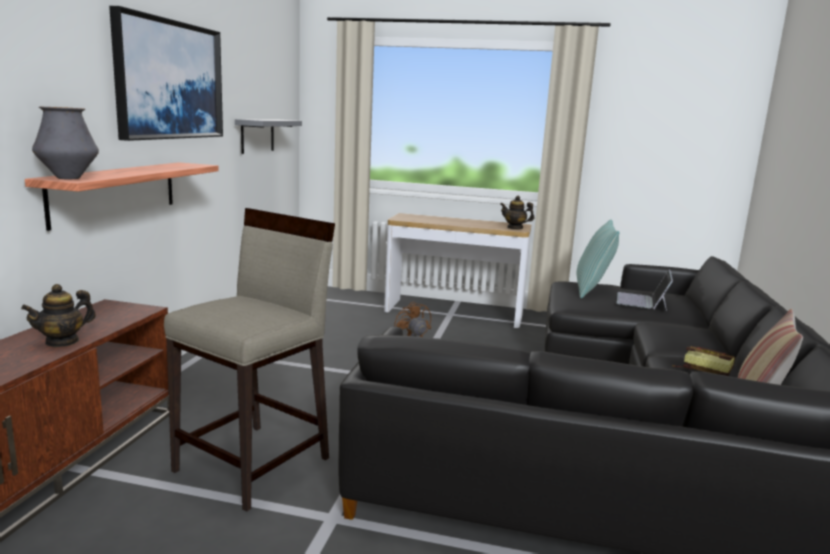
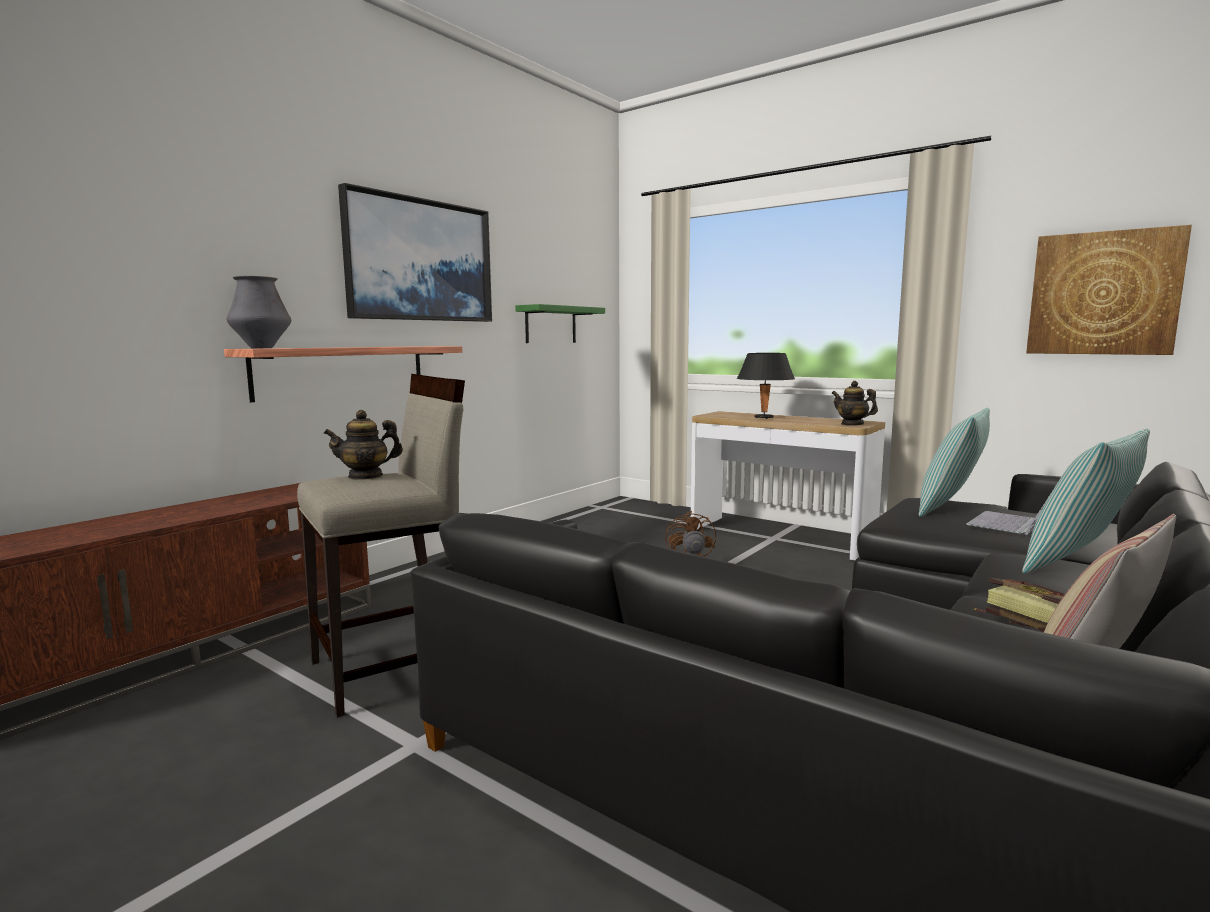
camera: 25 degrees right, 5 degrees down
(62, 341) = (225, 508): teapot -> teapot (366, 476)
(257, 135) = (551, 325): grey shelf -> green shelf
(445, 221) = (764, 418): none -> black table lamp
(669, 141) = (1103, 293): none -> picture
(693, 327) = (1079, 564): none -> pillow

